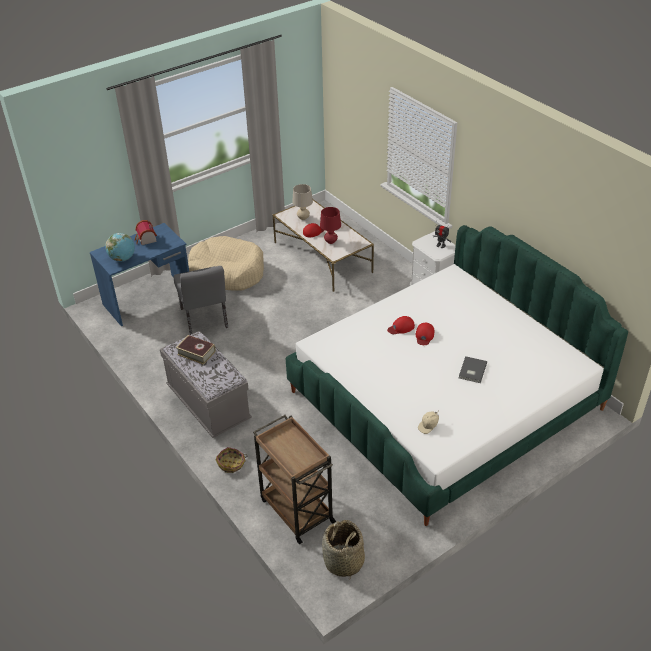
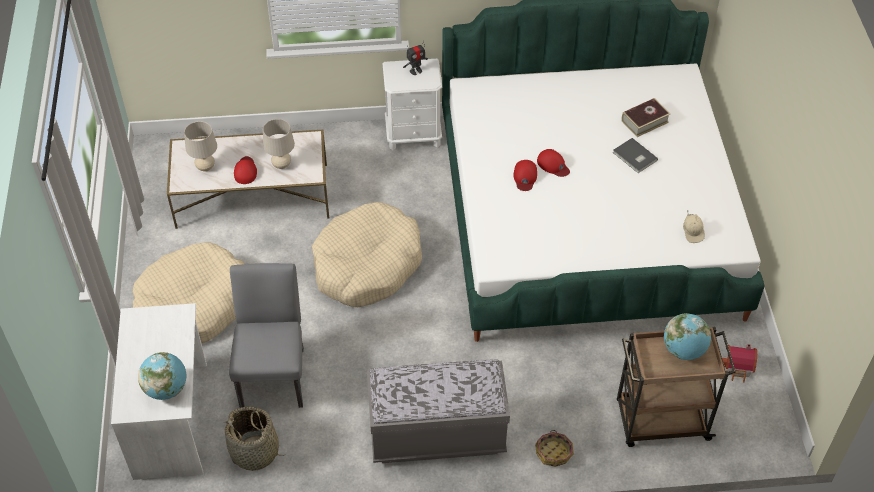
camera: 60 degrees left, 10 degrees up
(146, 240) = (145, 345): toy house -> toy house (738, 368)
(148, 300) = (173, 419): blue desk -> white desk
(196, 353) = (414, 388): book -> book (644, 121)
(205, 321) = (273, 372): grey chair -> grey chair turned 105 degrees counterclockwise
(300, 450) = (683, 350): none -> globe
(311, 321) = (367, 265): none -> beige dog bed
(330, 241) = (281, 165): red table lamp -> beige table lamp
(343, 562) = (754, 412): basket -> basket (255, 452)

